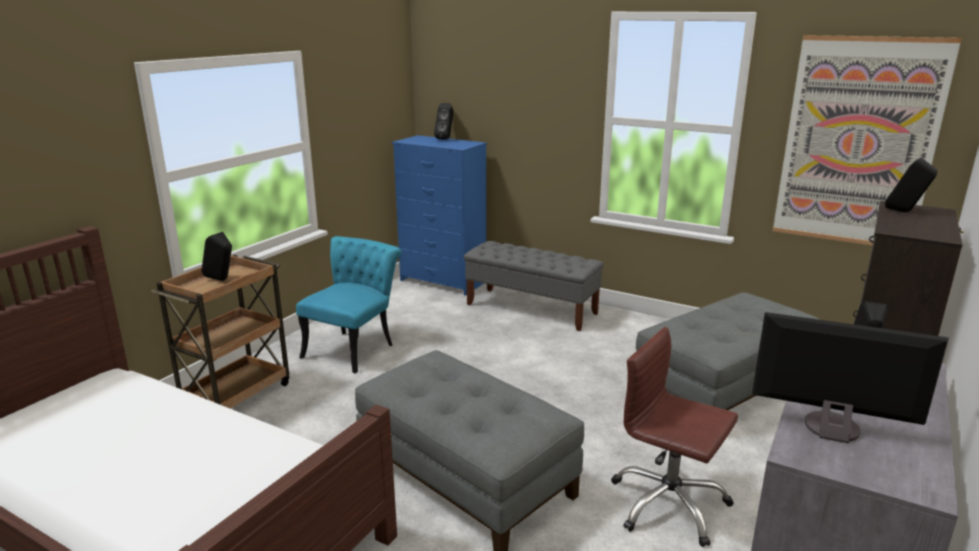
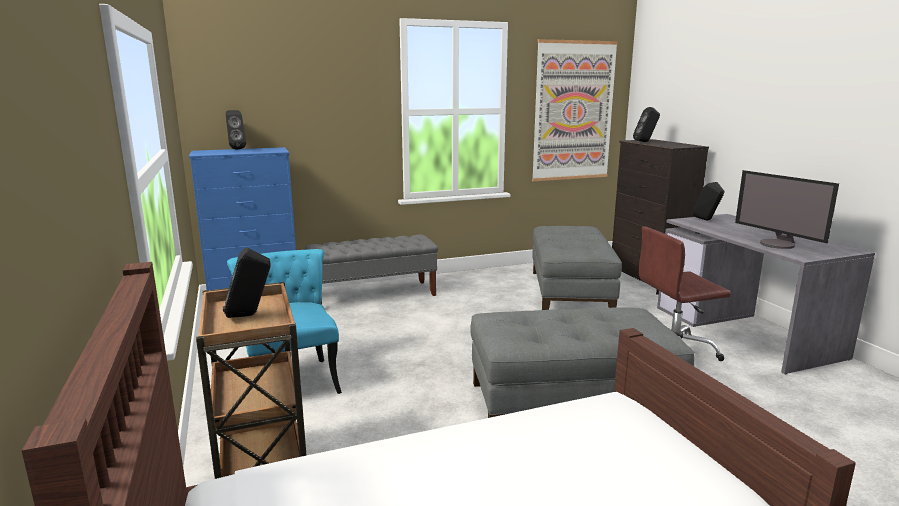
camera: 50 degrees left, 5 degrees down
(831, 428) = (778, 244): monitor -> monitor turned 90 degrees counterclockwise

